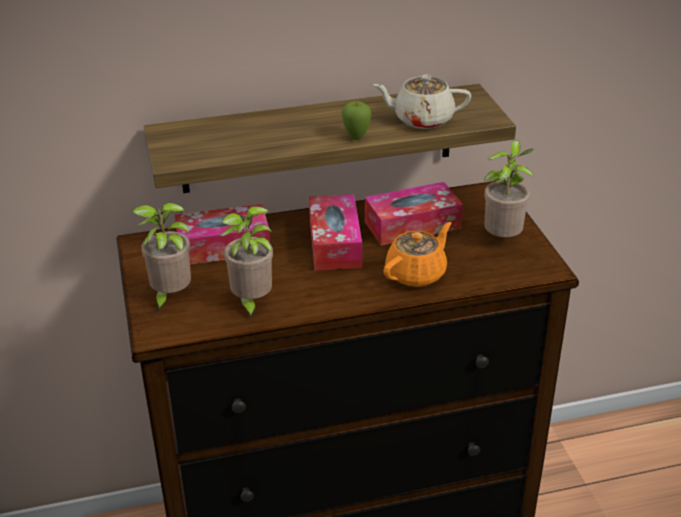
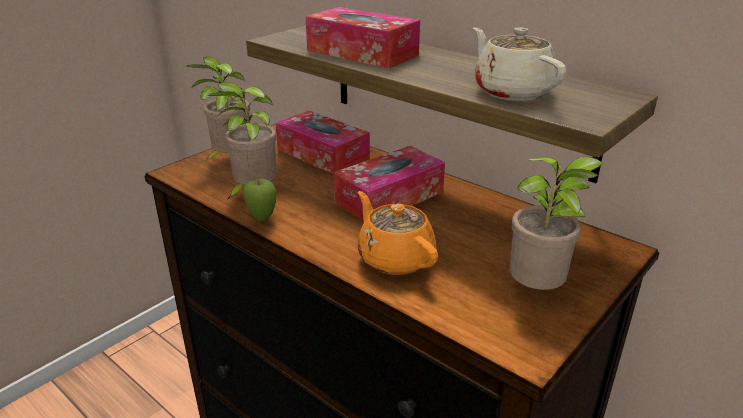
camera: 55 degrees right, 5 degrees down
(356, 137) = (419, 77): apple -> apple (262, 219)
(412, 225) = (478, 225): tissue box -> tissue box (362, 53)
(417, 274) = (395, 258): orange teapot -> orange teapot turned 135 degrees counterclockwise

